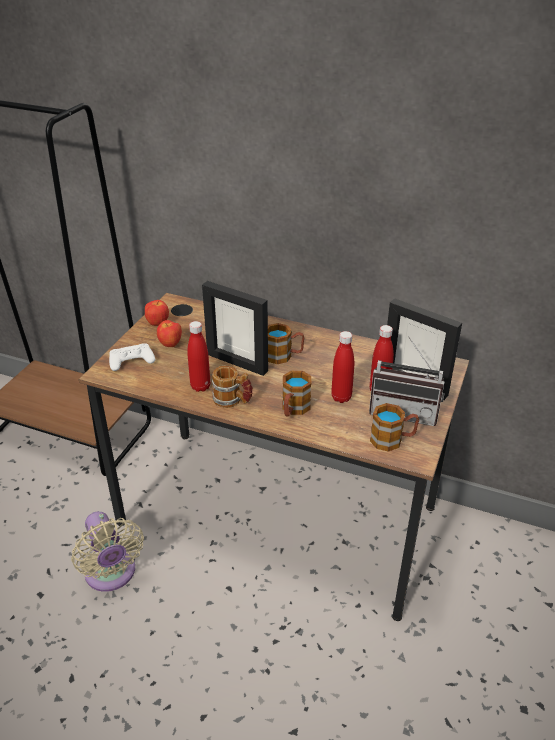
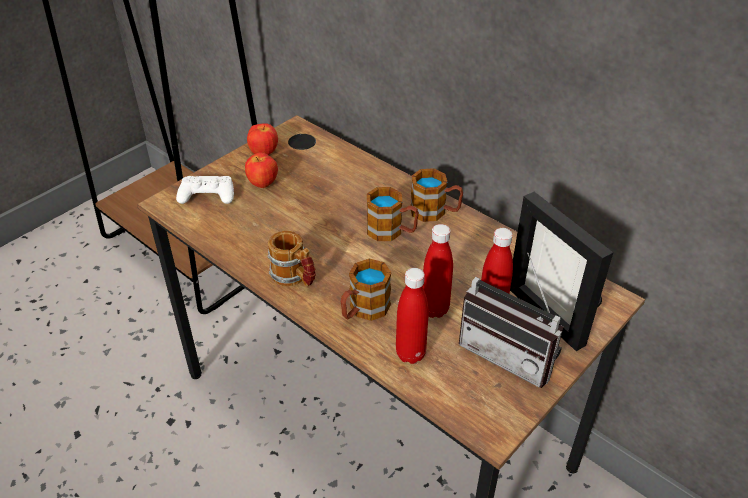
camera: 20 degrees right, 5 degrees up
(112, 575) = (158, 435): beige fan -> none
(200, 386) = (267, 248): red bottle -> red bottle (410, 354)
(238, 362) = (330, 226): picture frame -> none
(392, 440) = (471, 391): mug -> mug (435, 212)

